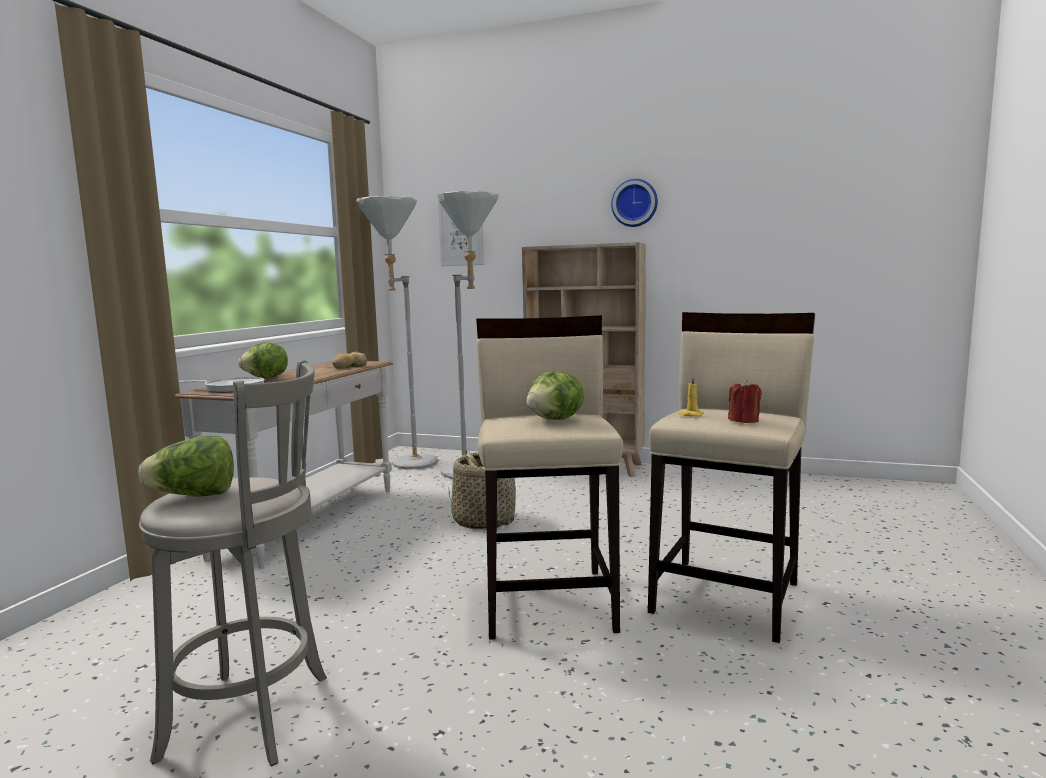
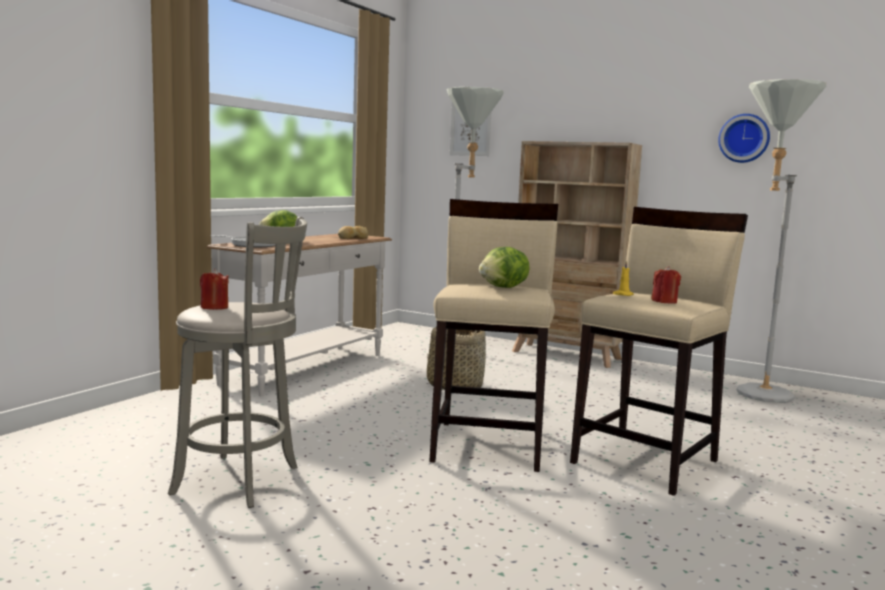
camera: 10 degrees right, 0 degrees up
(194, 496) = (214, 307): lettuce -> red candle
(405, 465) = (399, 337): grey floor lamp -> grey floor lamp (754, 395)
(634, 203) = (635, 105): wall clock -> wall clock (744, 138)

